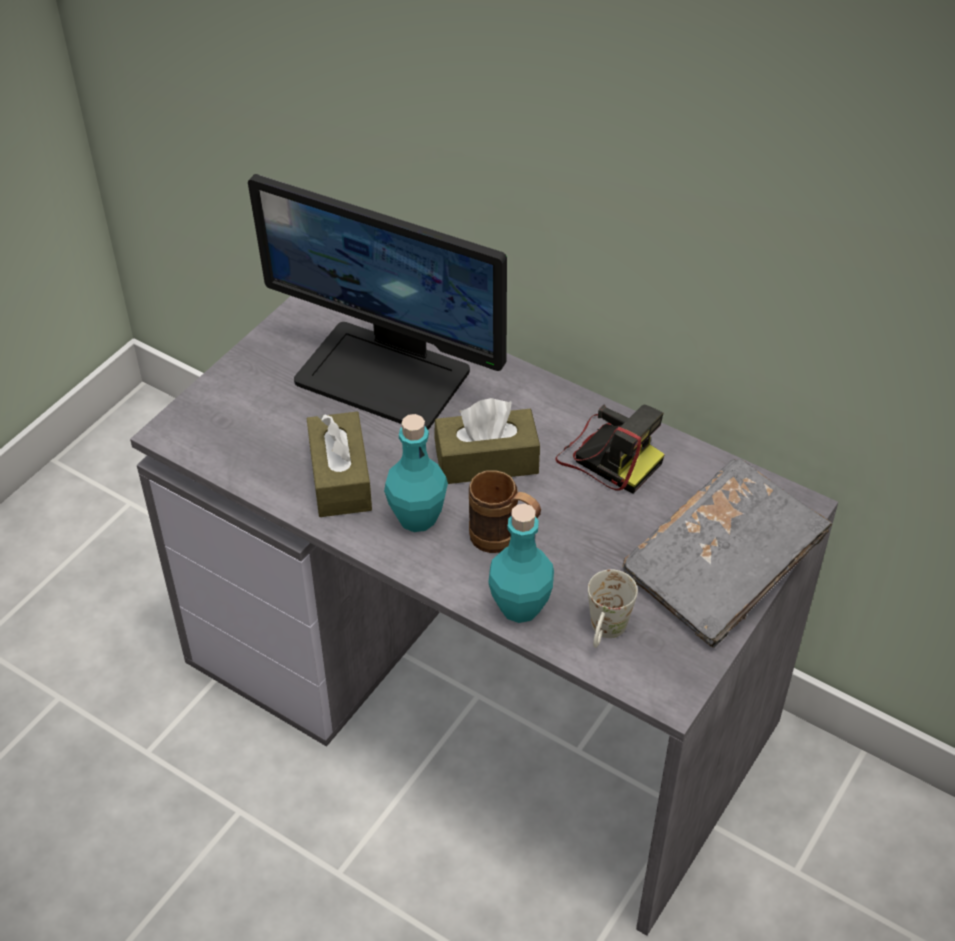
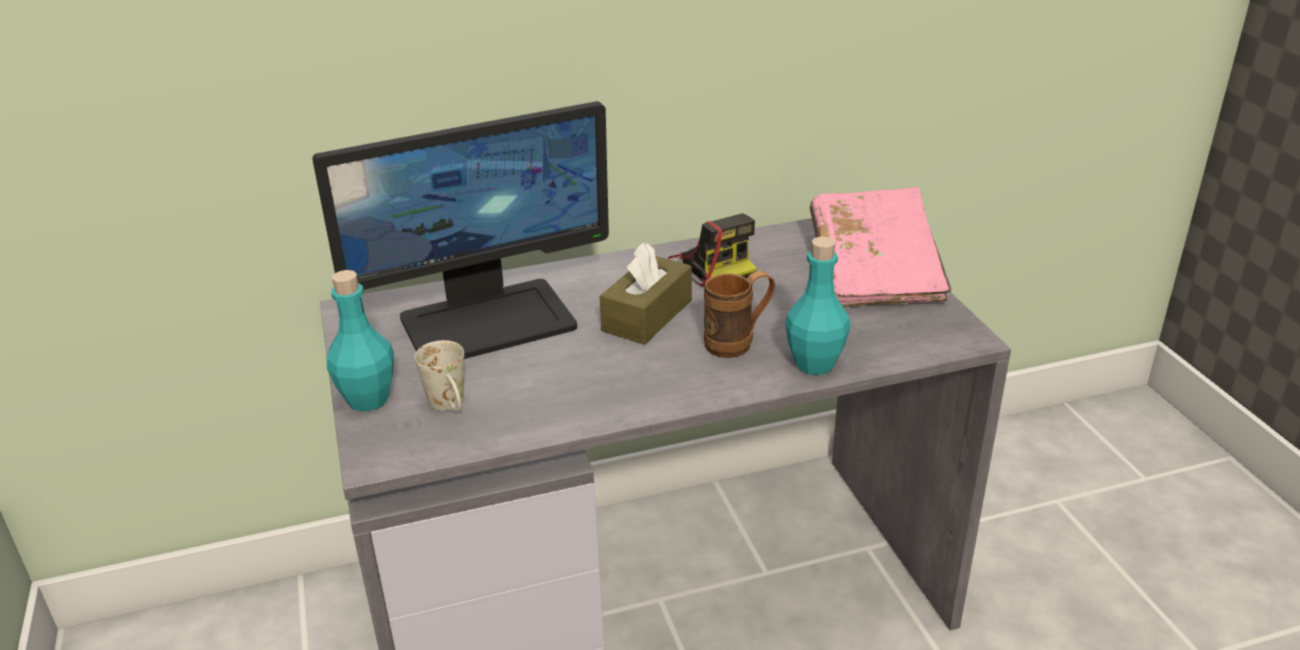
camera: 50 degrees left, 15 degrees down
(340, 478) = (568, 390): brown tissue box -> none
(417, 517) = (663, 371): turquoise bottle -> turquoise bottle (368, 399)
(605, 633) = (883, 339): white mug -> white mug (451, 407)
(608, 456) = (713, 267): camera -> camera turned 75 degrees clockwise
(721, 569) = (874, 271): grey book -> pink book

